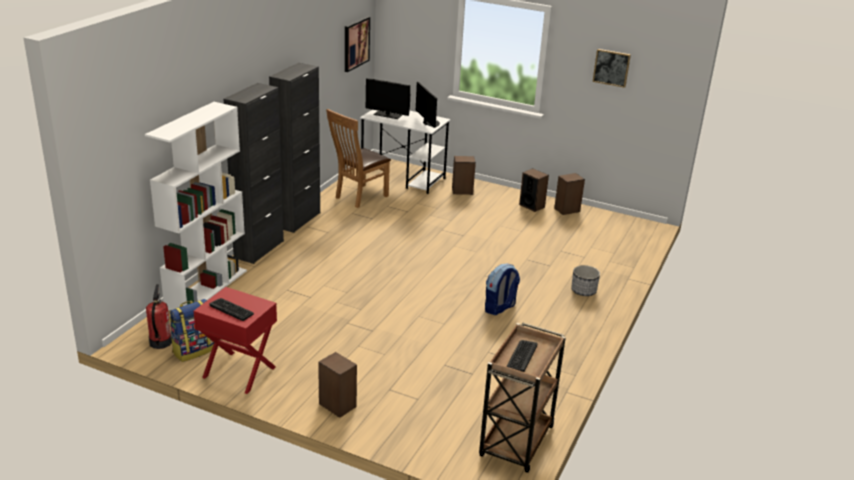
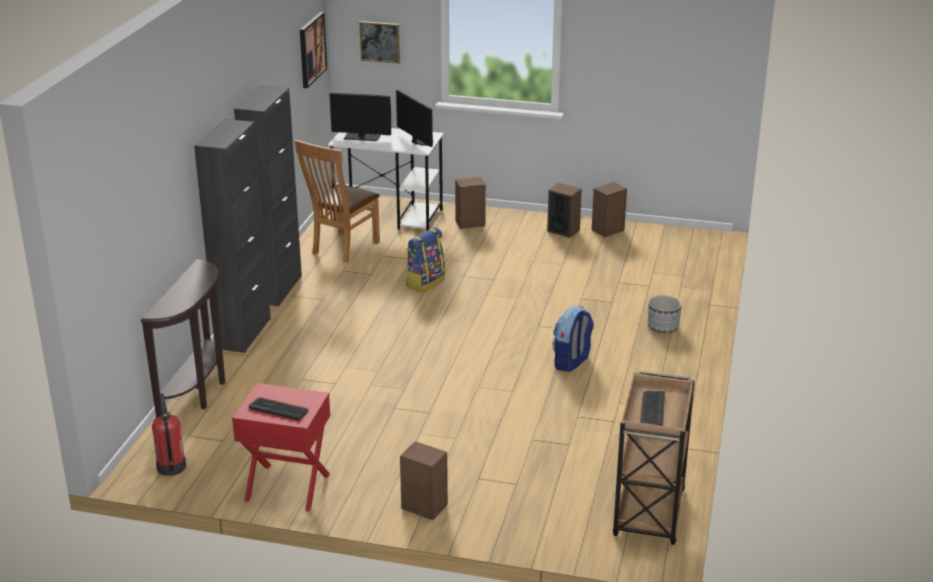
camera: 10 degrees left, 0 degrees up
(193, 350) = (218, 470): backpack -> backpack (425, 282)
(206, 288) = (199, 392): white bookcase -> brown console table
(611, 67) = (646, 46): picture -> picture (380, 42)

